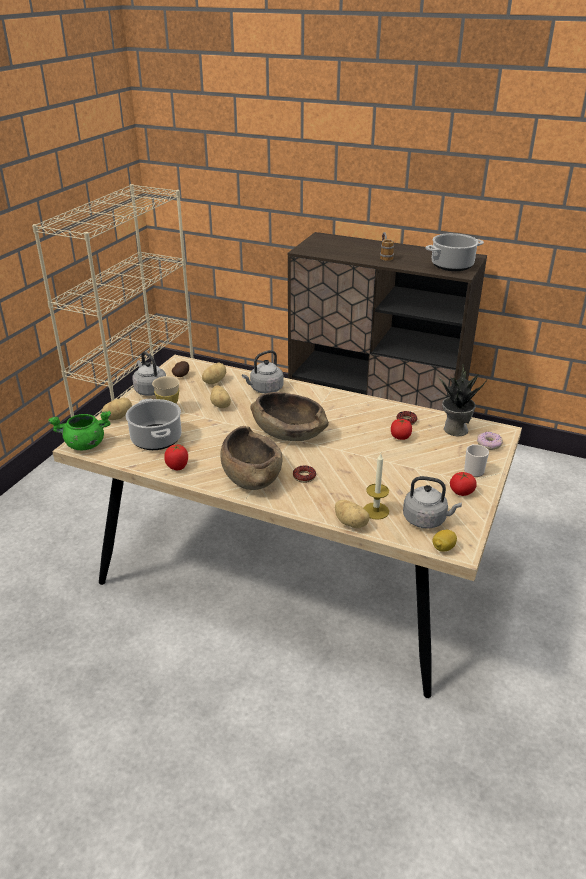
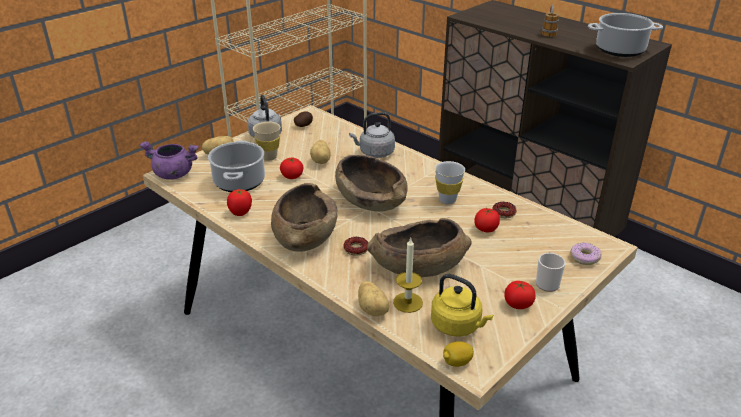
camera: 20 degrees right, 0 degrees up
(85, 445) = (173, 174): green cooking pot -> purple cooking pot
(203, 424) = (292, 176): none -> tomato
(214, 381) = (330, 136): potato -> none
(354, 419) = (447, 200): none -> white cup
(364, 479) = (417, 265): none -> brown bowl
(426, 519) = (458, 326): grey kettle -> yellow kettle
(454, 429) = (553, 233): potted plant -> none

